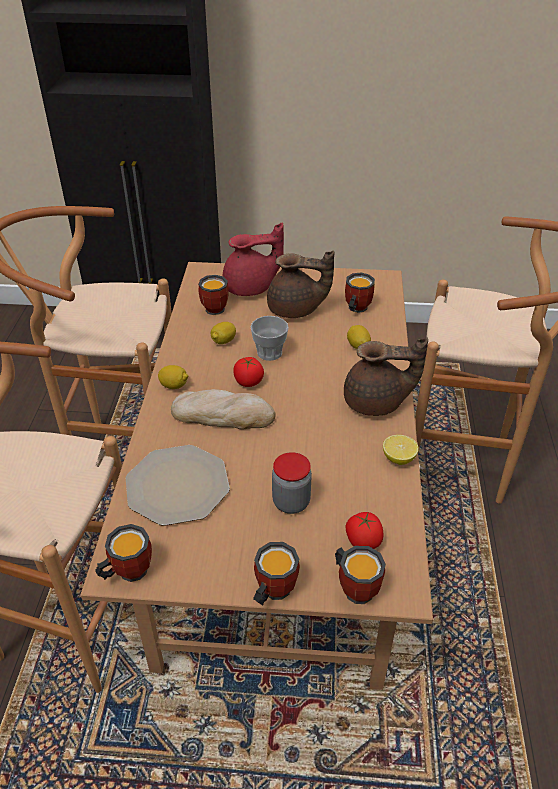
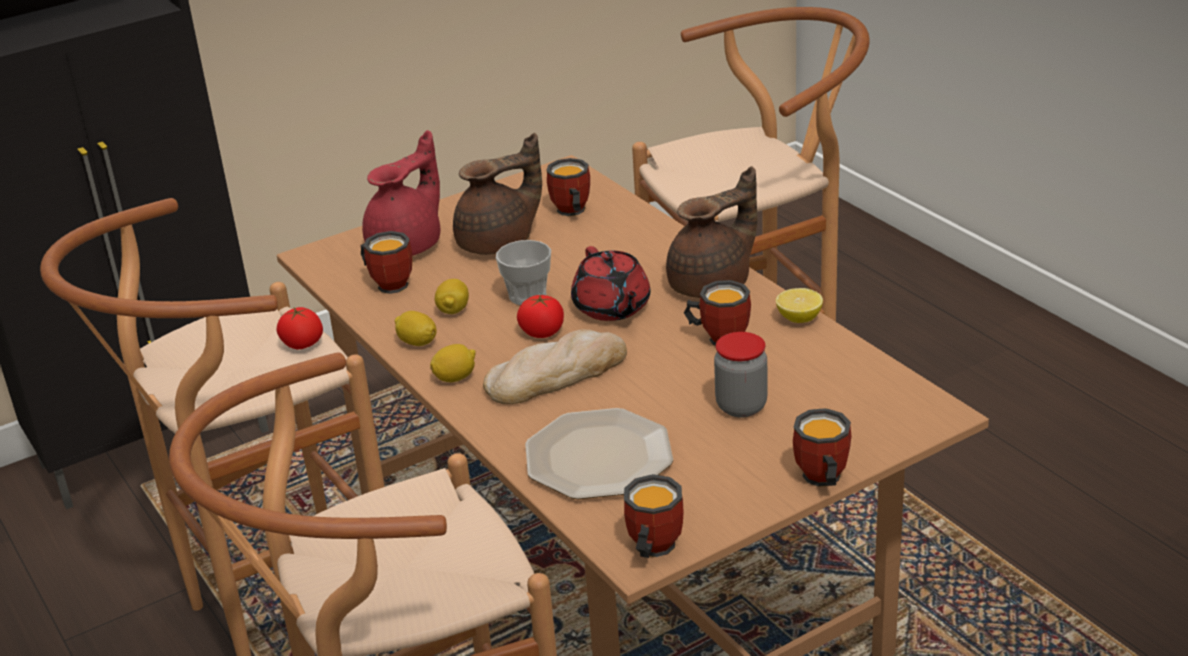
camera: 35 degrees left, 10 degrees down
(302, 386) = (612, 308): none -> red teapot
(356, 586) = (893, 432): mug -> mug (719, 337)
(358, 346) = (622, 244): lemon -> lemon (417, 342)
(363, 541) = (854, 398): tomato -> tomato (303, 344)

